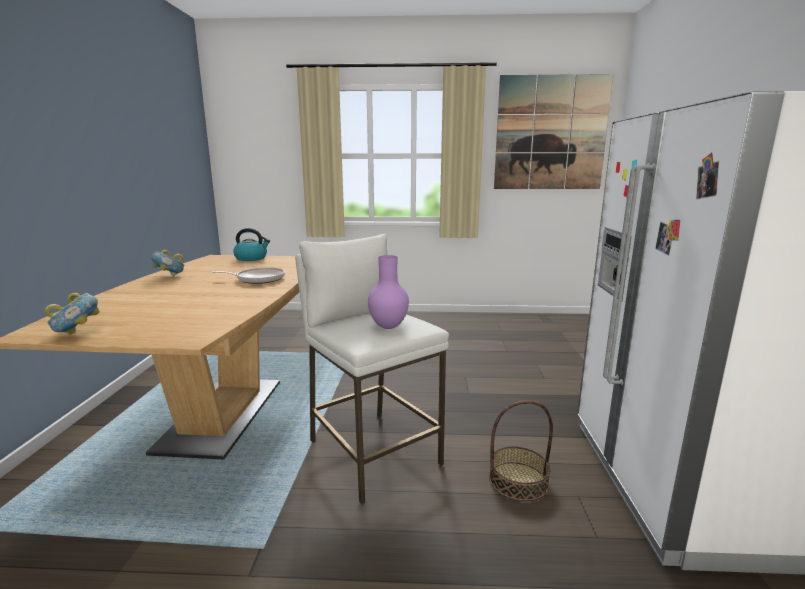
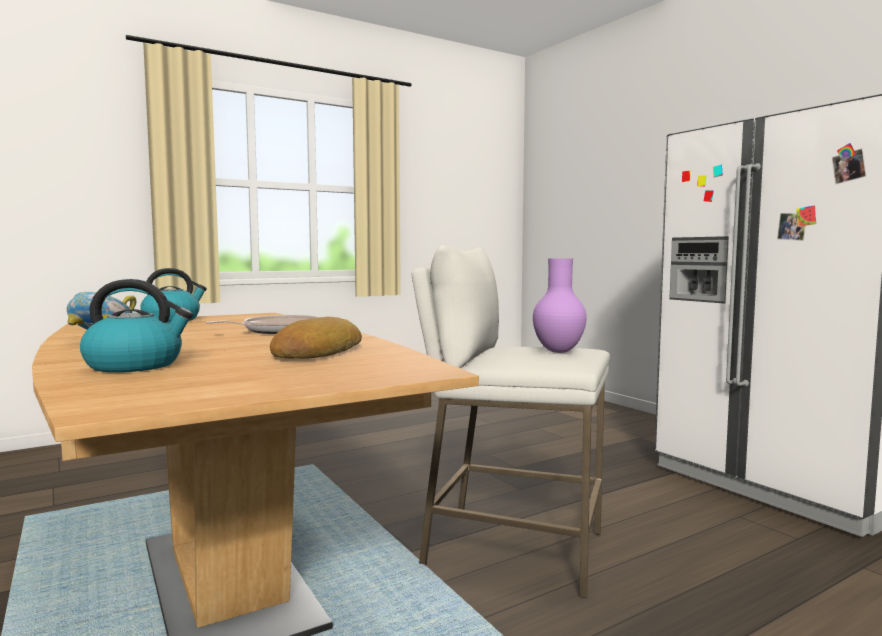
camera: 35 degrees left, 10 degrees down
(77, 333) = (214, 393): bowl -> none
(122, 302) = (136, 365): none -> kettle
(208, 306) = (316, 352): none -> bread
(518, 481) = (681, 522): basket -> none
(550, 133) = (463, 171): picture -> none

